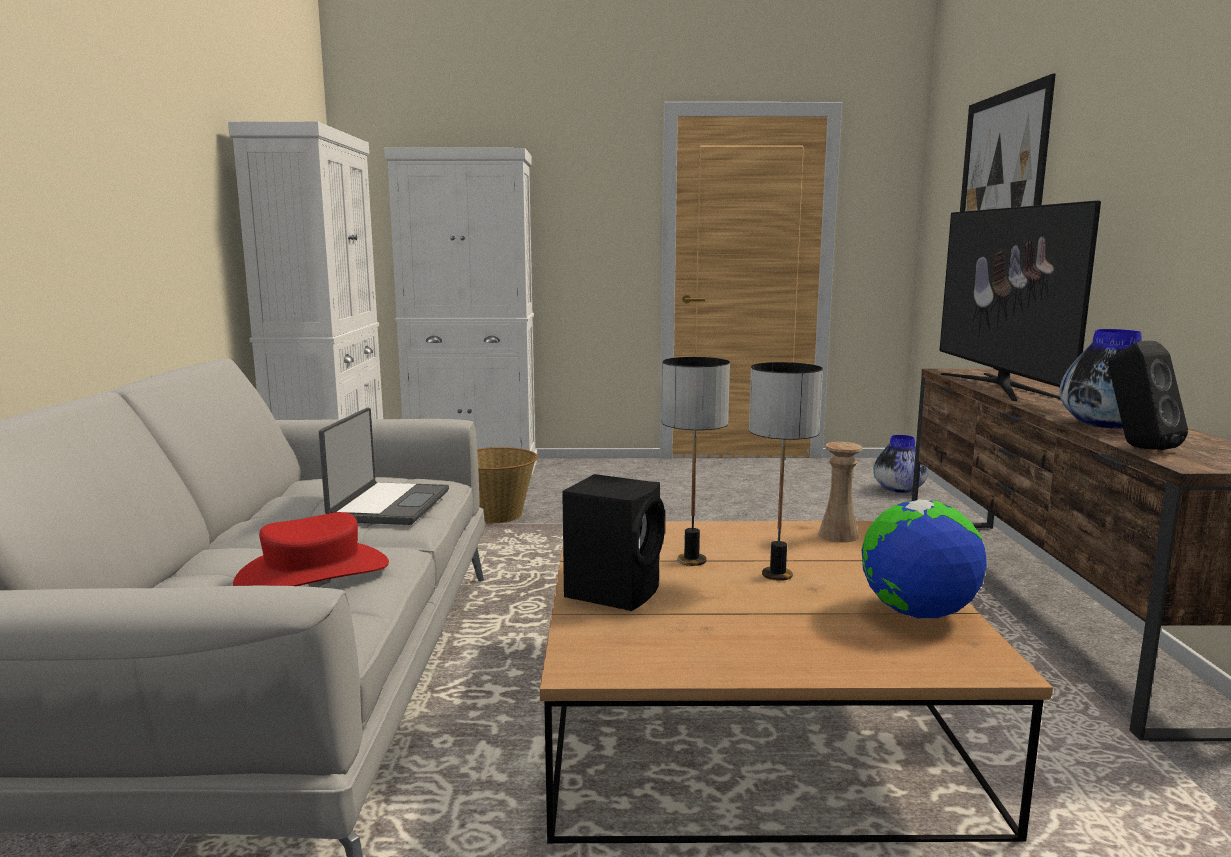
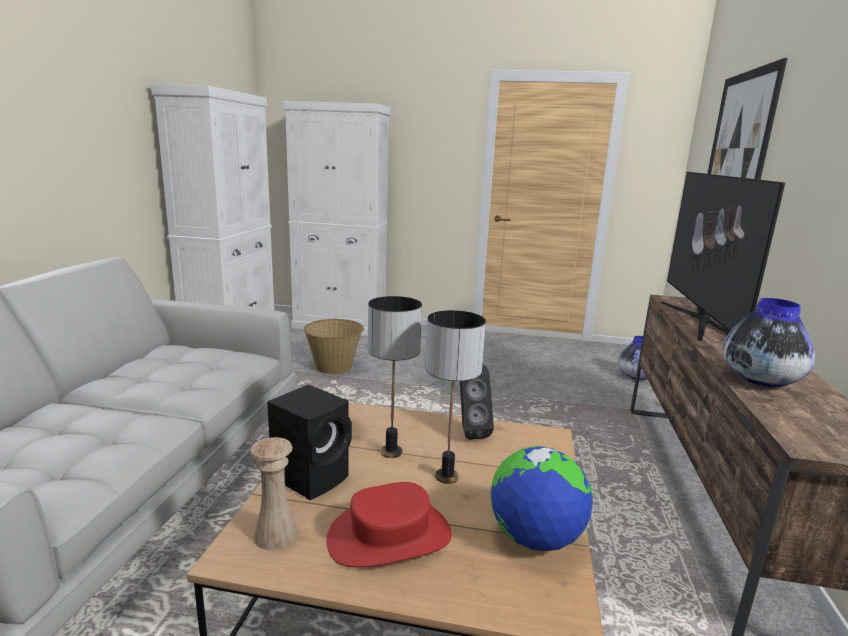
camera: 10 degrees right, 5 degrees up
(313, 573) = (94, 438): red hat -> red hat (389, 536)
(388, 505) = (197, 377): laptop -> none
(838, 535) = (521, 440): beige vase -> beige vase (275, 535)
(1136, 447) = (770, 413): black speaker -> black speaker (469, 431)

